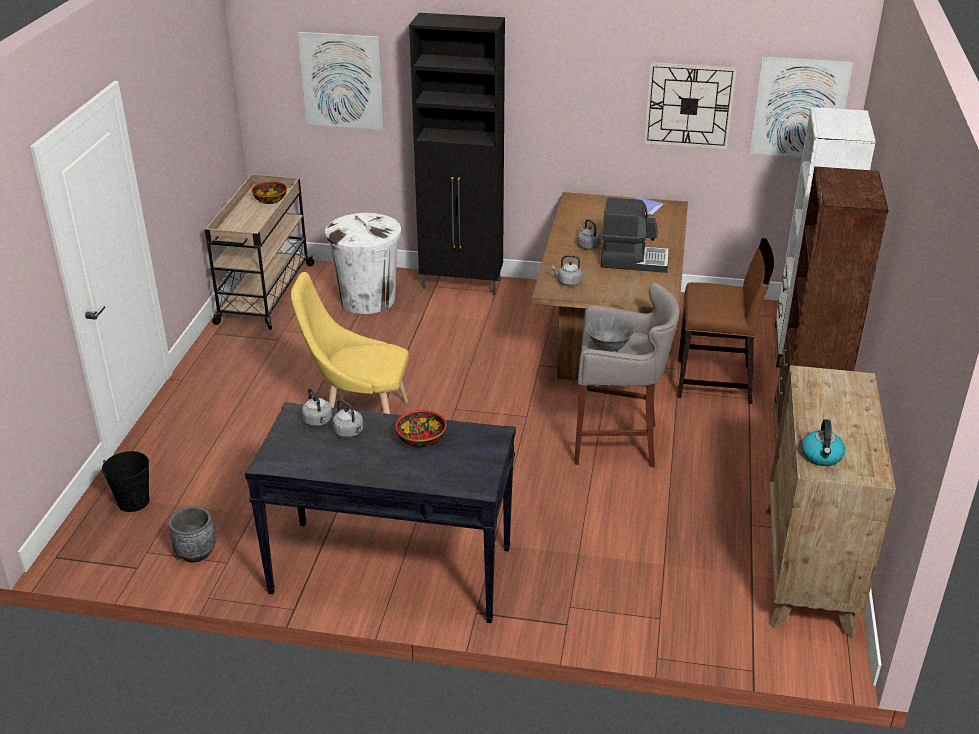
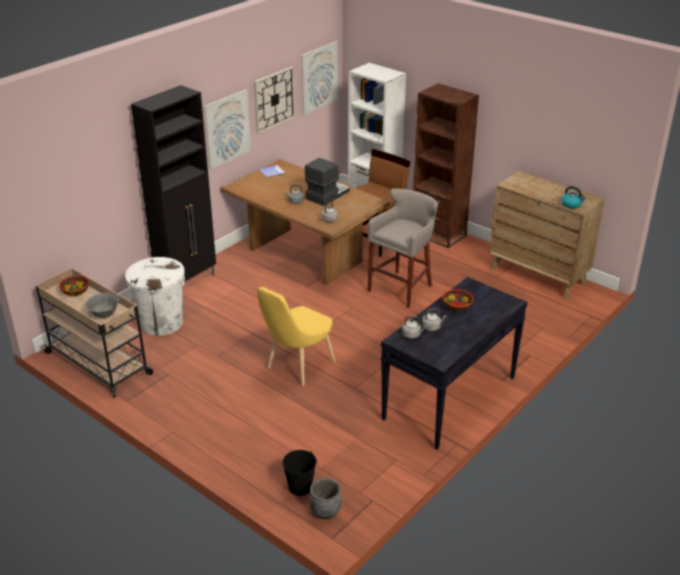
camera: 60 degrees left, 0 degrees up
(196, 552) = (376, 470): grey planter -> grey planter (325, 511)
(342, 81) = (83, 178): picture -> picture (227, 129)
(609, 348) = (404, 232): grey bowl -> grey bowl (104, 315)

